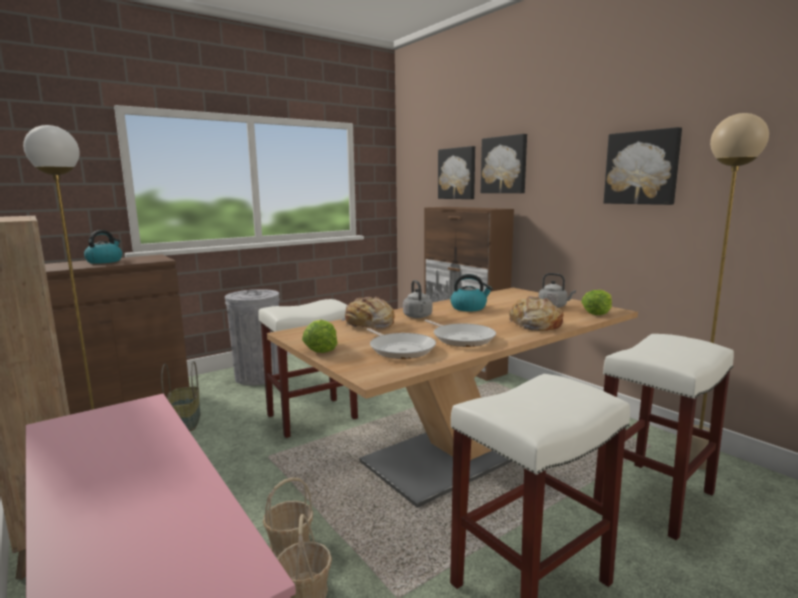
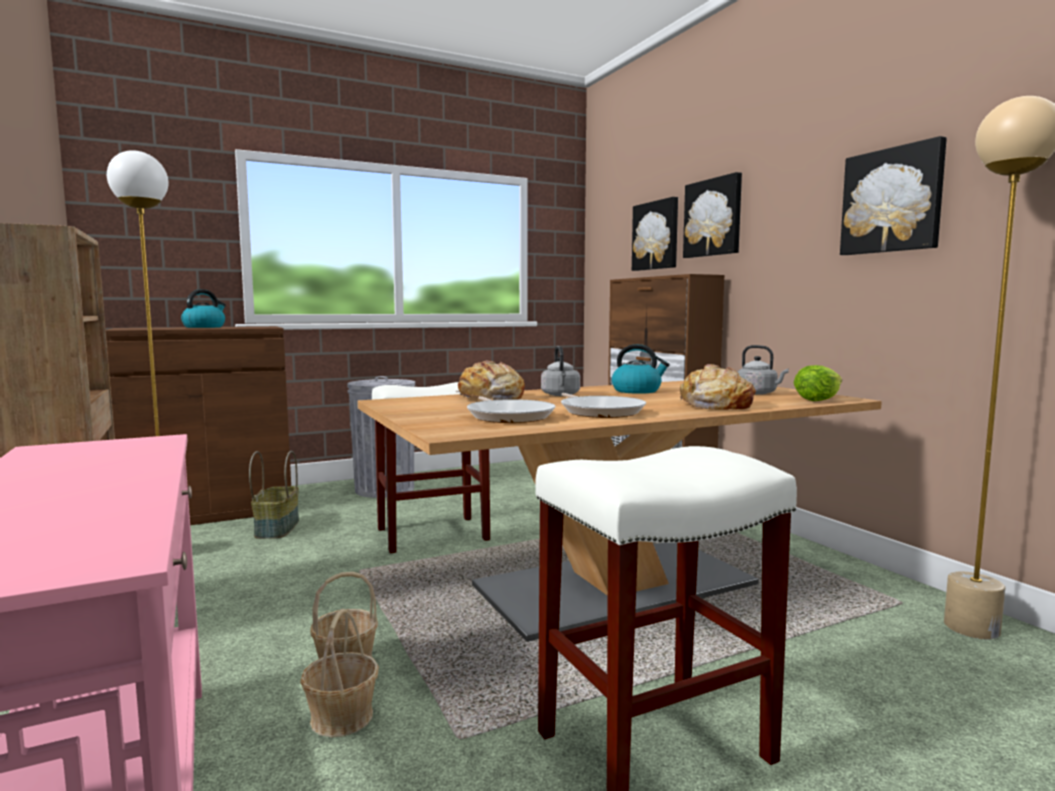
camera: 10 degrees right, 5 degrees down
(320, 348) = (408, 412): lettuce -> none
(654, 498) = (885, 666): white stool -> none

